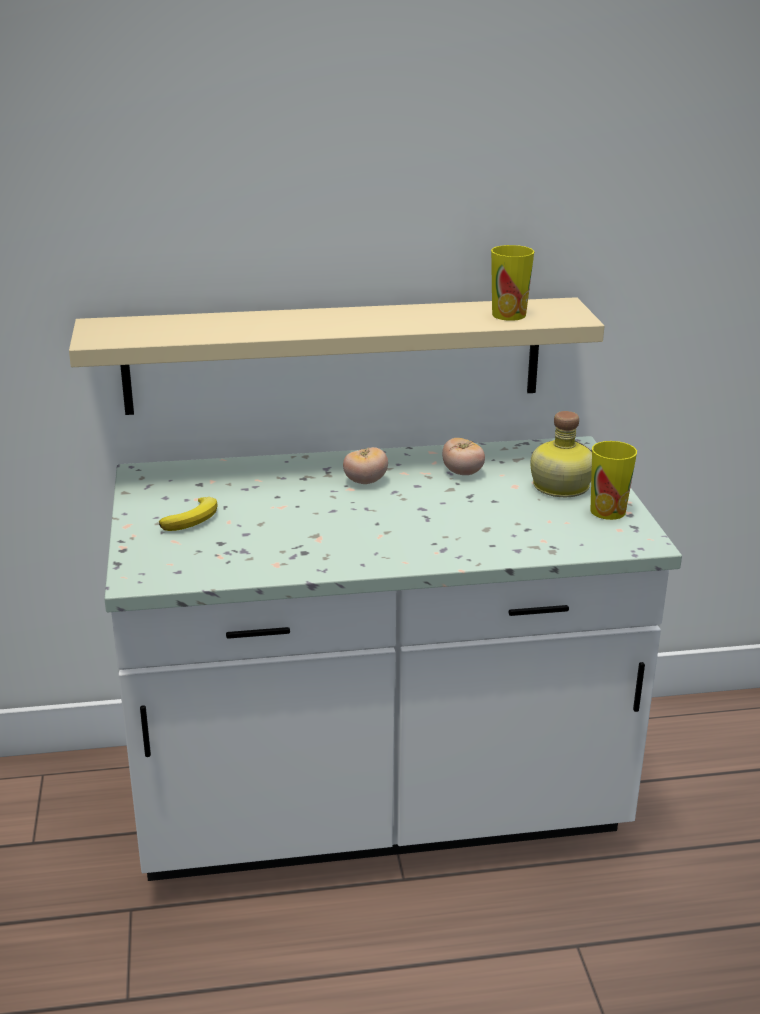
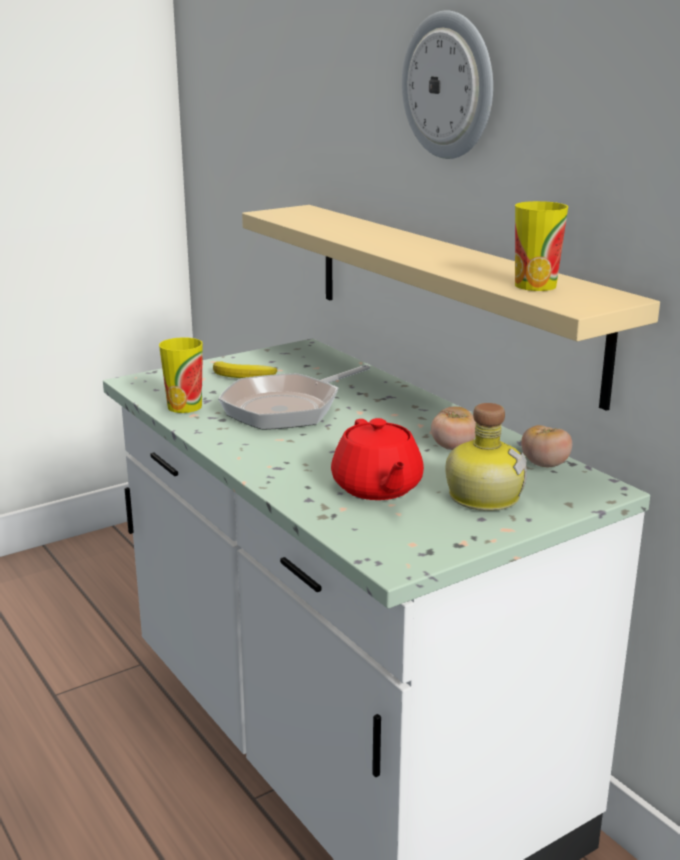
camera: 65 degrees right, 5 degrees down
(308, 516) = (288, 408): none -> frying pan
(321, 162) = (449, 86): none -> wall clock
(365, 481) = (381, 414): tomato -> tomato (544, 465)
(516, 519) = (377, 488): none -> red teapot
(607, 511) = (451, 531): cup -> cup (184, 406)

